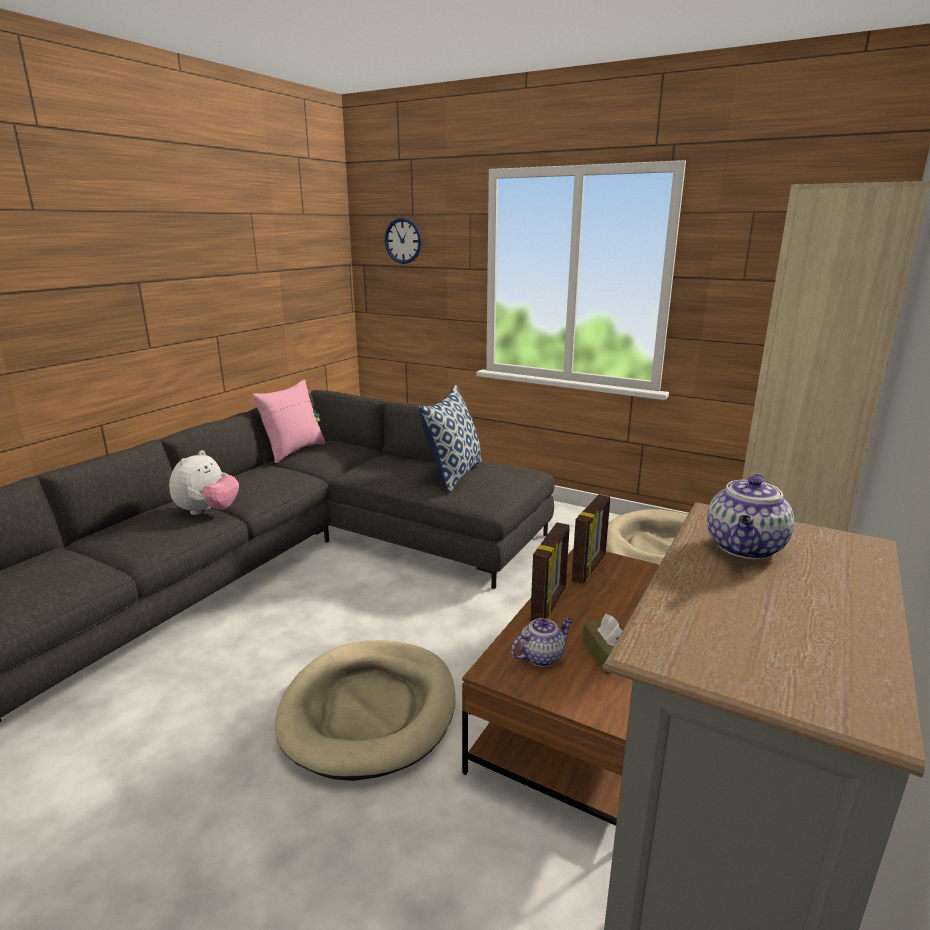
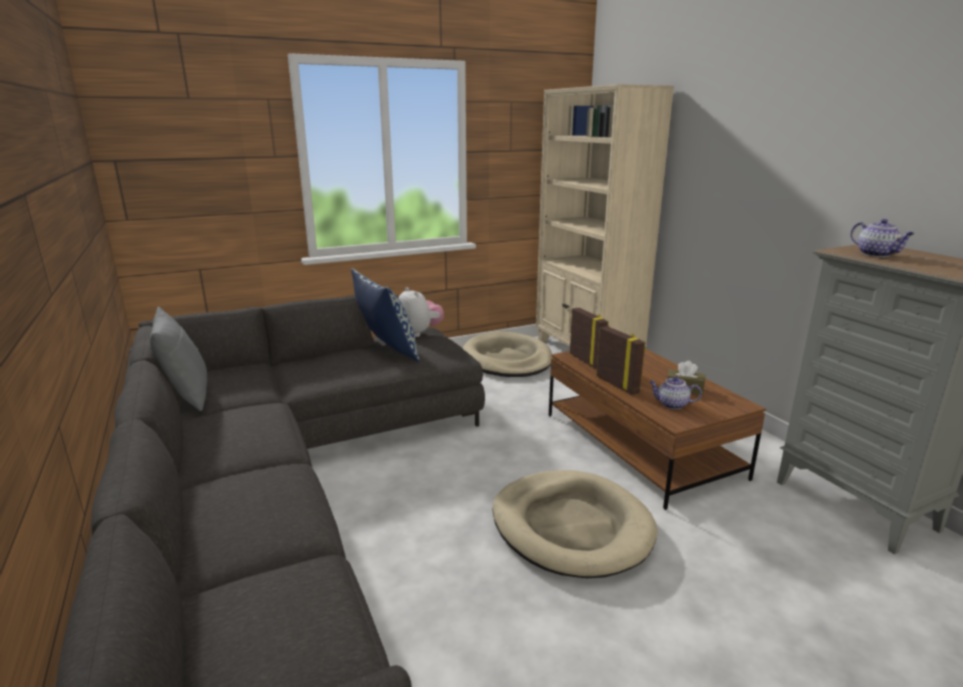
camera: 55 degrees left, 0 degrees up
(208, 511) = (265, 472): plush toy -> plush toy (419, 333)
(294, 451) = (187, 396): pink pillow -> grey pillow
(403, 241) = (180, 129): wall clock -> none
(542, 656) = (672, 404): teapot -> teapot turned 75 degrees counterclockwise

